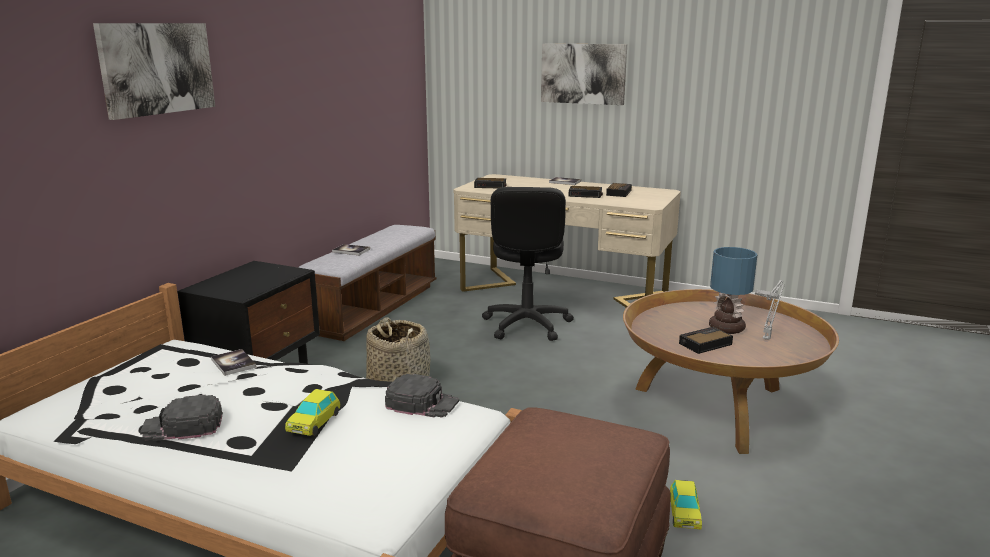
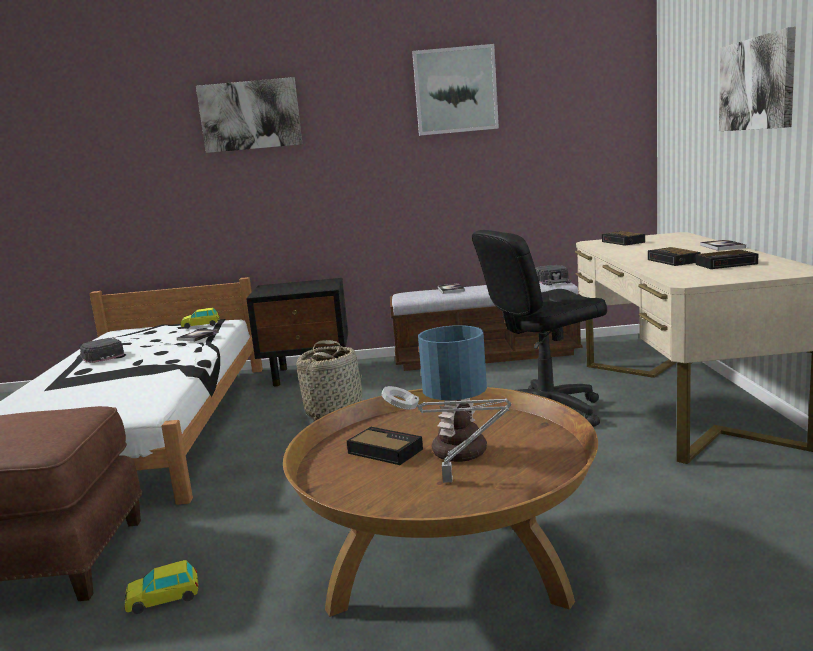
camera: 65 degrees right, 5 degrees down
(314, 423) = (112, 376): toy car -> toy car (201, 325)
(324, 50) = (455, 90): none -> picture
(422, 403) = (159, 390): black cap -> black cap (553, 280)

